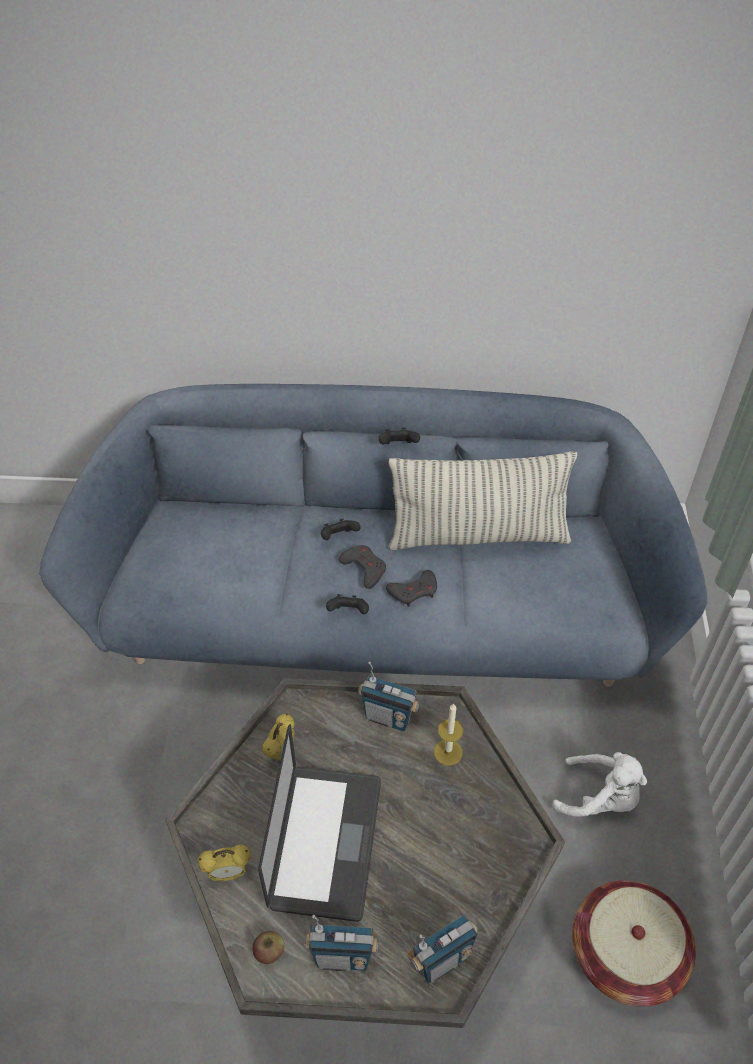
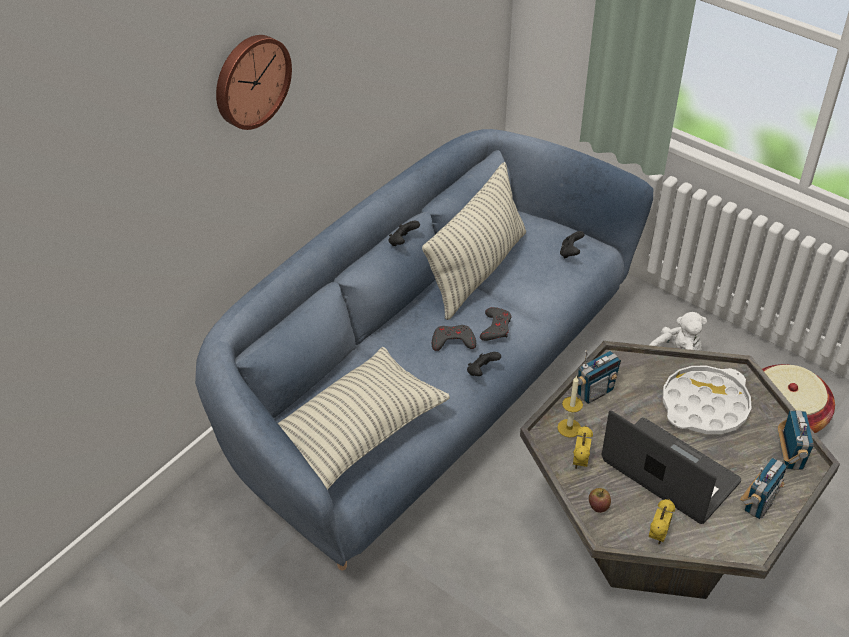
camera: 55 degrees left, 5 degrees down
(196, 563) = (354, 434): none -> pillow
(268, 175) = (250, 80): none -> wall clock
(269, 951) = (731, 540): apple -> apple (598, 506)
(281, 753) = (580, 462): alarm clock -> alarm clock turned 135 degrees counterclockwise
(339, 537) = (411, 339): black game controller -> black game controller (570, 253)
(448, 752) = (645, 377): candle -> candle (569, 428)
(451, 831) = (704, 406): none -> white tray

